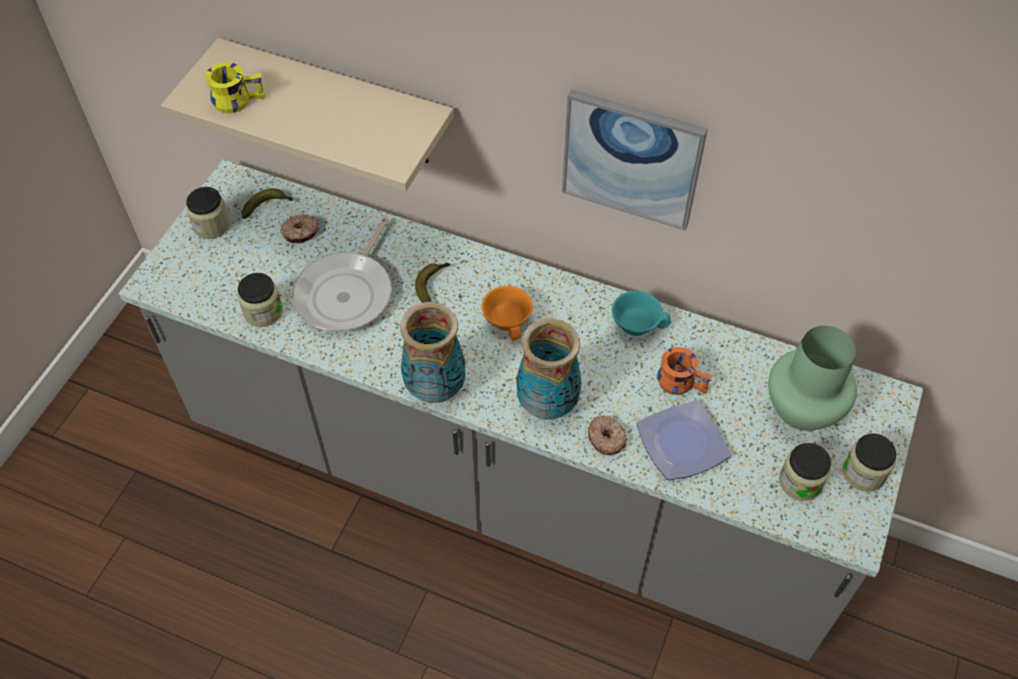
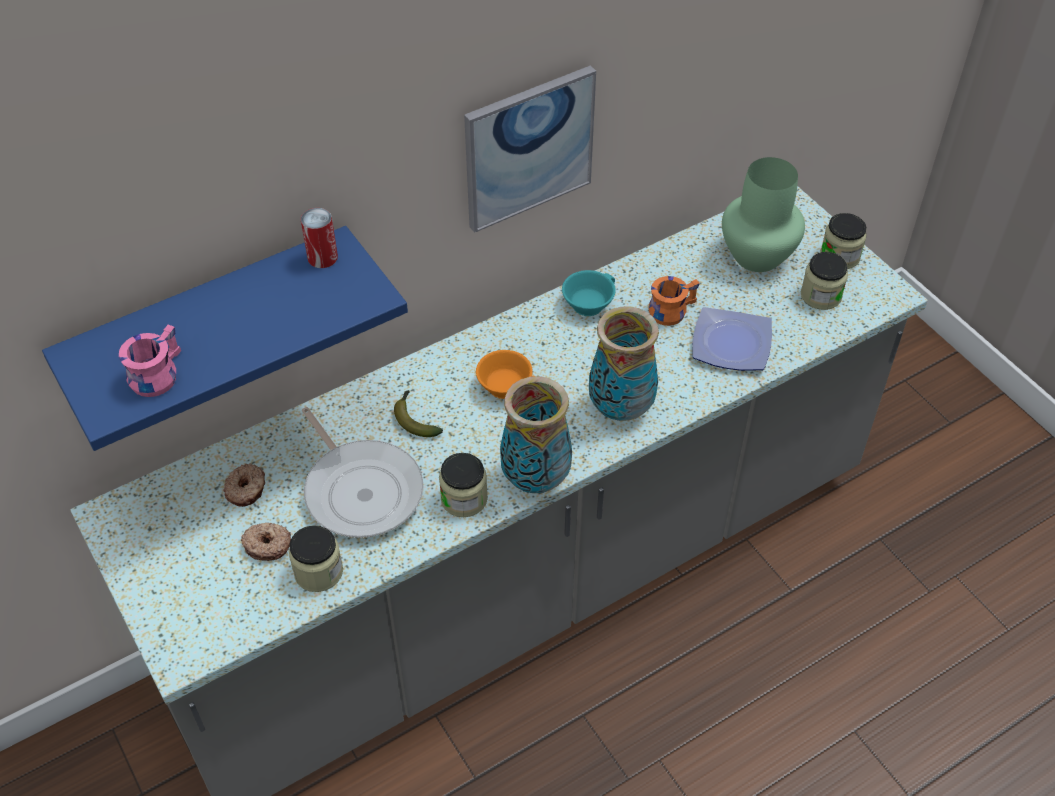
camera: 55 degrees left, 5 degrees down
(212, 225) = (156, 563): jar -> jar (464, 499)
(237, 98) = (154, 373): yellow mug -> pink mug
(268, 206) = (181, 500): banana -> none
(338, 104) = (210, 321): beige shelf -> blue shelf
(409, 114) = (322, 257): none -> can
(606, 438) = (688, 388): donut -> donut (267, 545)

